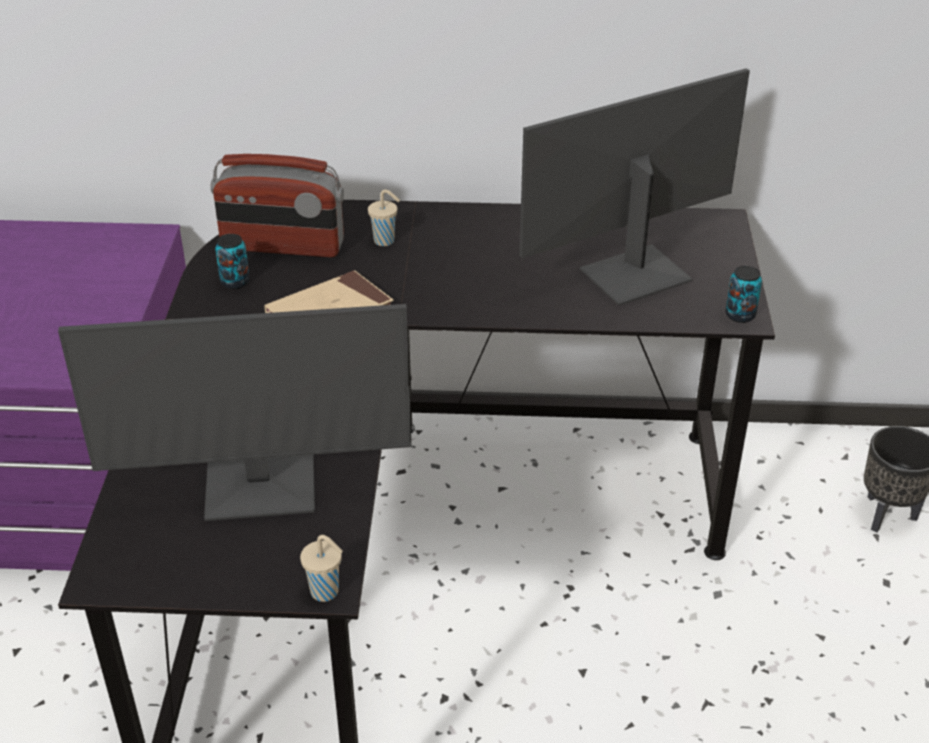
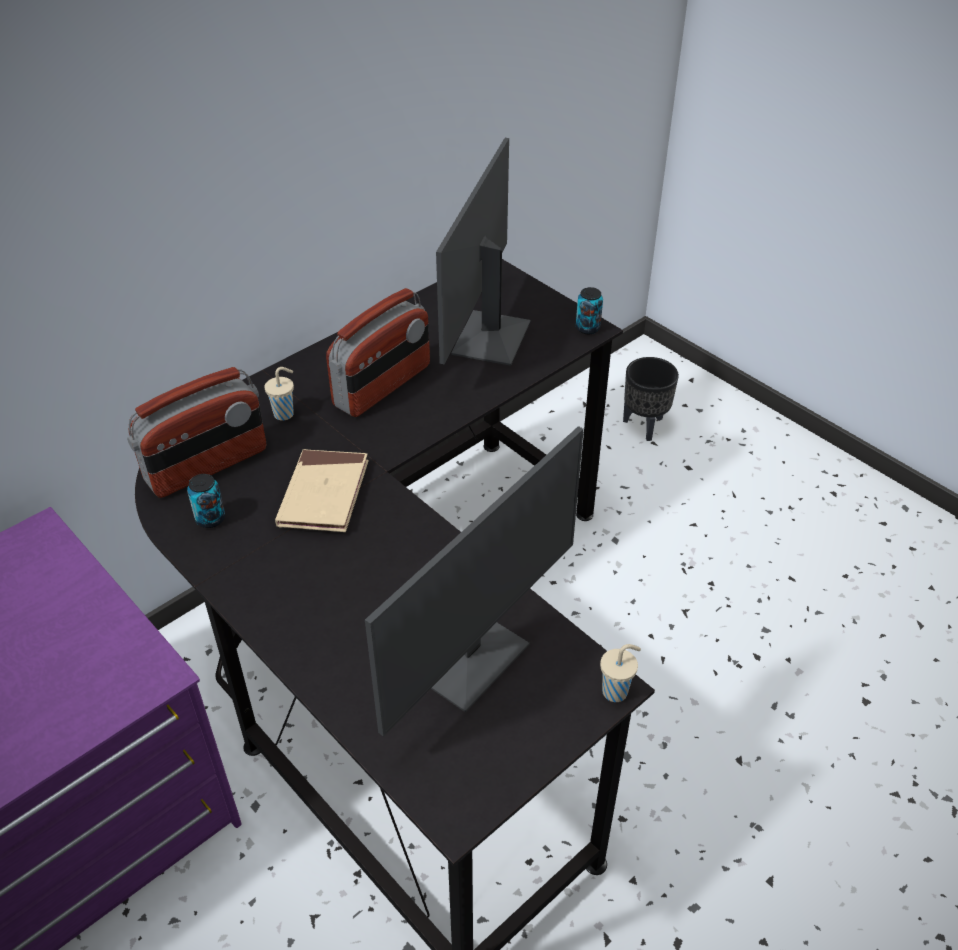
camera: 45 degrees left, 5 degrees up
(487, 262) = (383, 386): none -> radio

